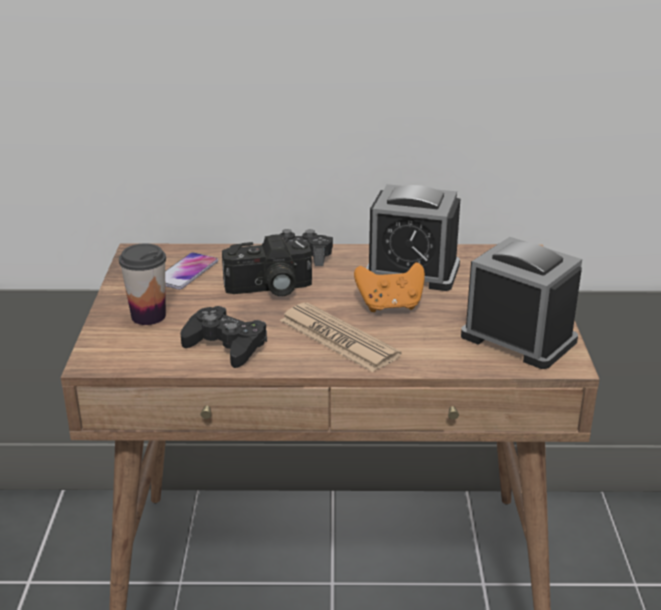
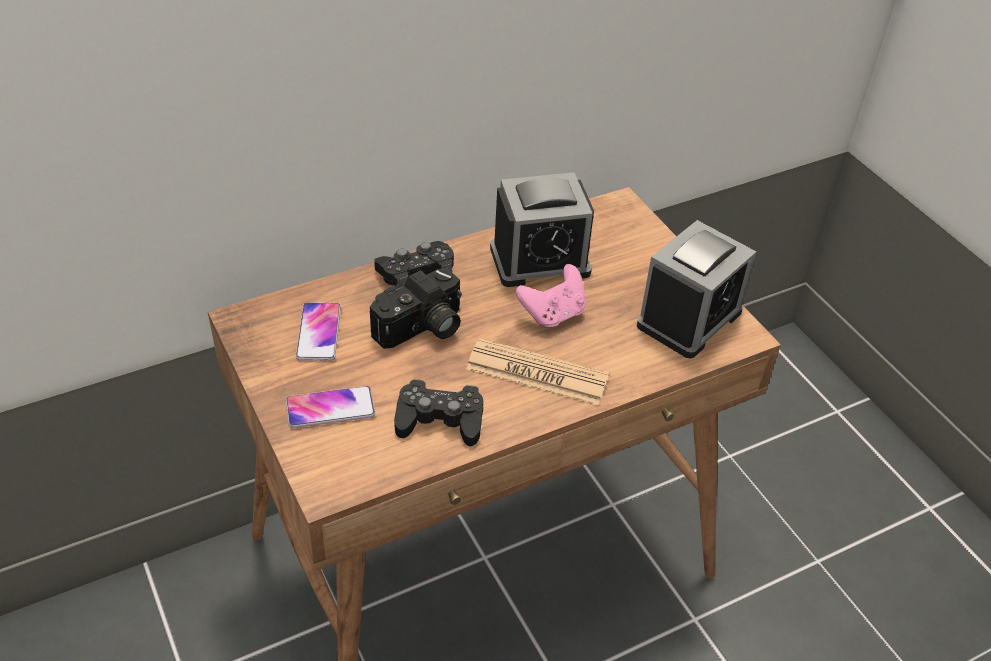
camera: 30 degrees left, 15 degrees up
(148, 316) = (330, 408): cup -> phone
(390, 306) = (553, 314): orange game controller -> pink game controller
(518, 338) = (689, 318): alarm clock -> alarm clock turned 120 degrees clockwise

